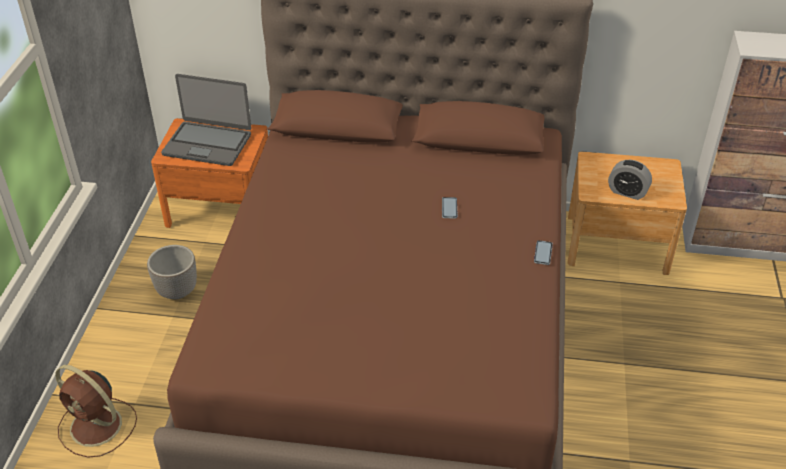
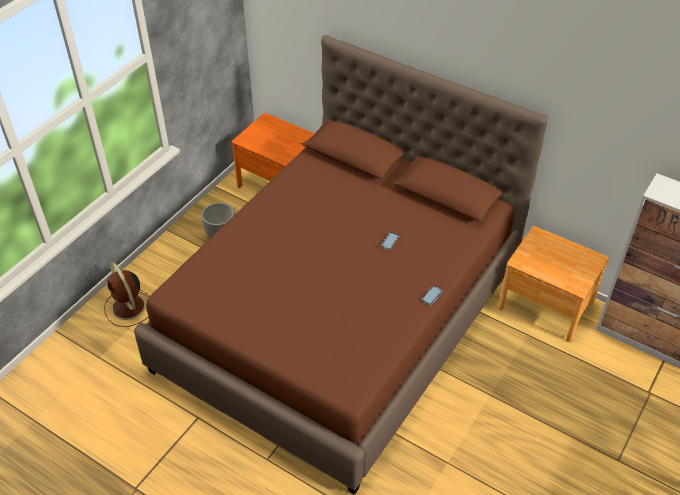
camera: 25 degrees right, 5 degrees up
(208, 144) = (275, 138): laptop -> none
(627, 192) = (547, 270): alarm clock -> none

